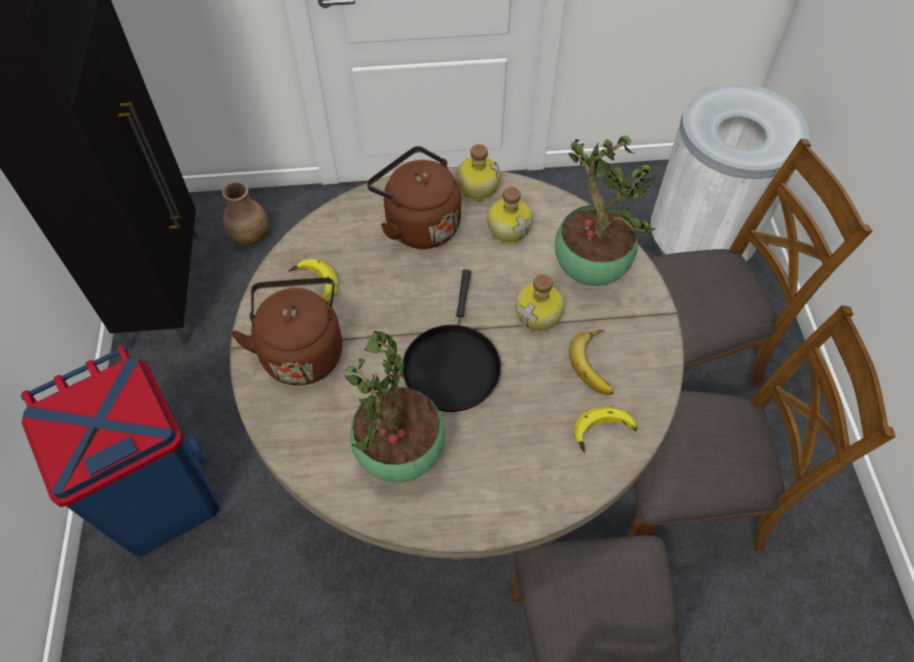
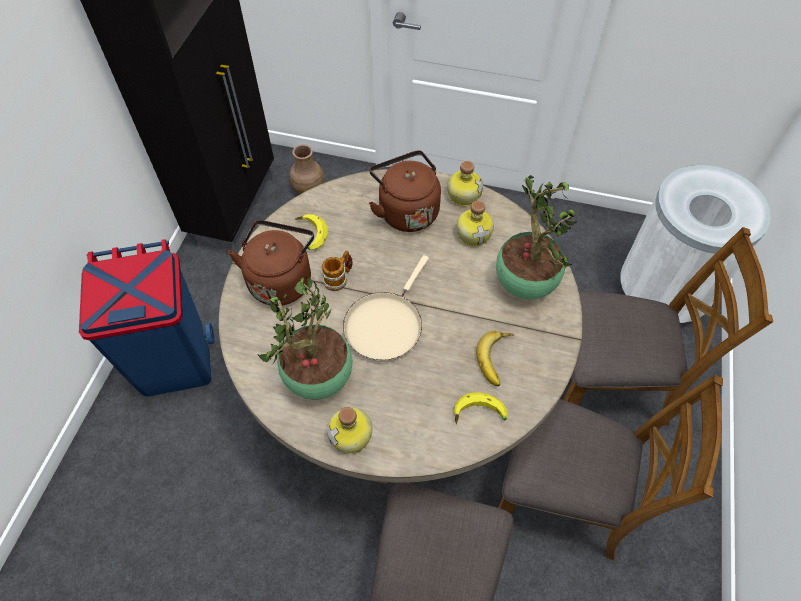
camera: 20 degrees right, 0 degrees up
(373, 327) = (339, 278): none -> mug
(452, 364) = (385, 324): black frying pan -> beige frying pan
(539, 315) = (469, 308): bottle -> bottle (352, 436)

